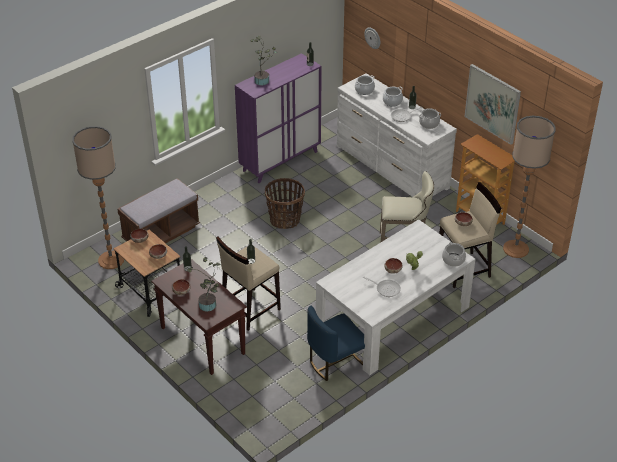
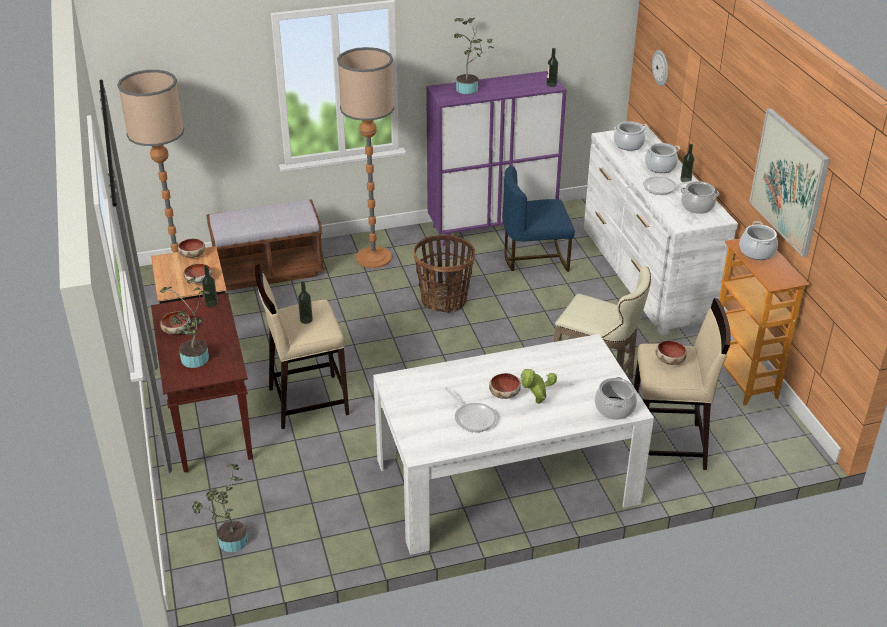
camera: 25 degrees right, 5 degrees down
(268, 403) = (229, 542): none -> potted plant
(336, 362) = (373, 516): blue chair -> blue chair (535, 258)
(480, 146) = (756, 252): none -> cooking pot
(515, 249) = (775, 440): floor lamp -> floor lamp (373, 257)

